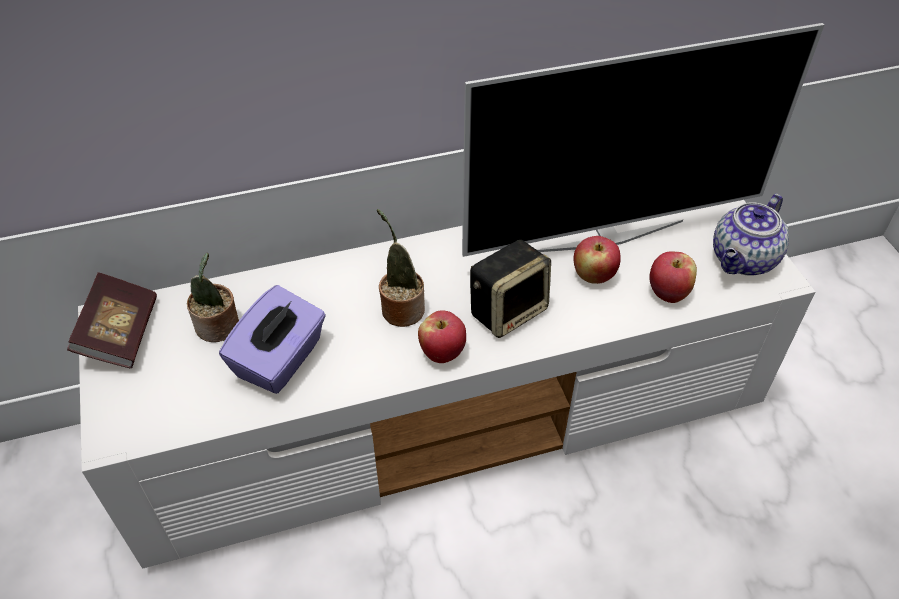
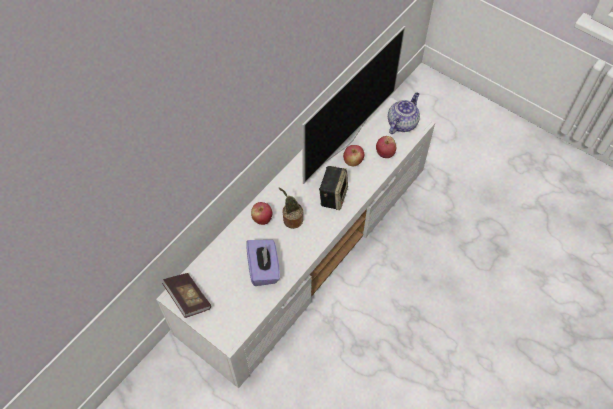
camera: 35 degrees left, 10 degrees up
(219, 327) = (226, 271): potted plant -> none
(442, 352) = (322, 228): apple -> apple (262, 219)
(743, 260) = (402, 123): teapot -> teapot turned 150 degrees counterclockwise

